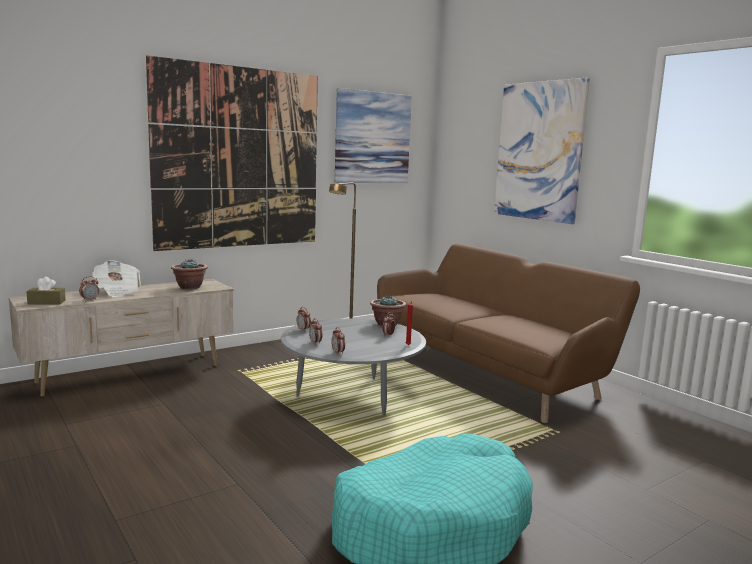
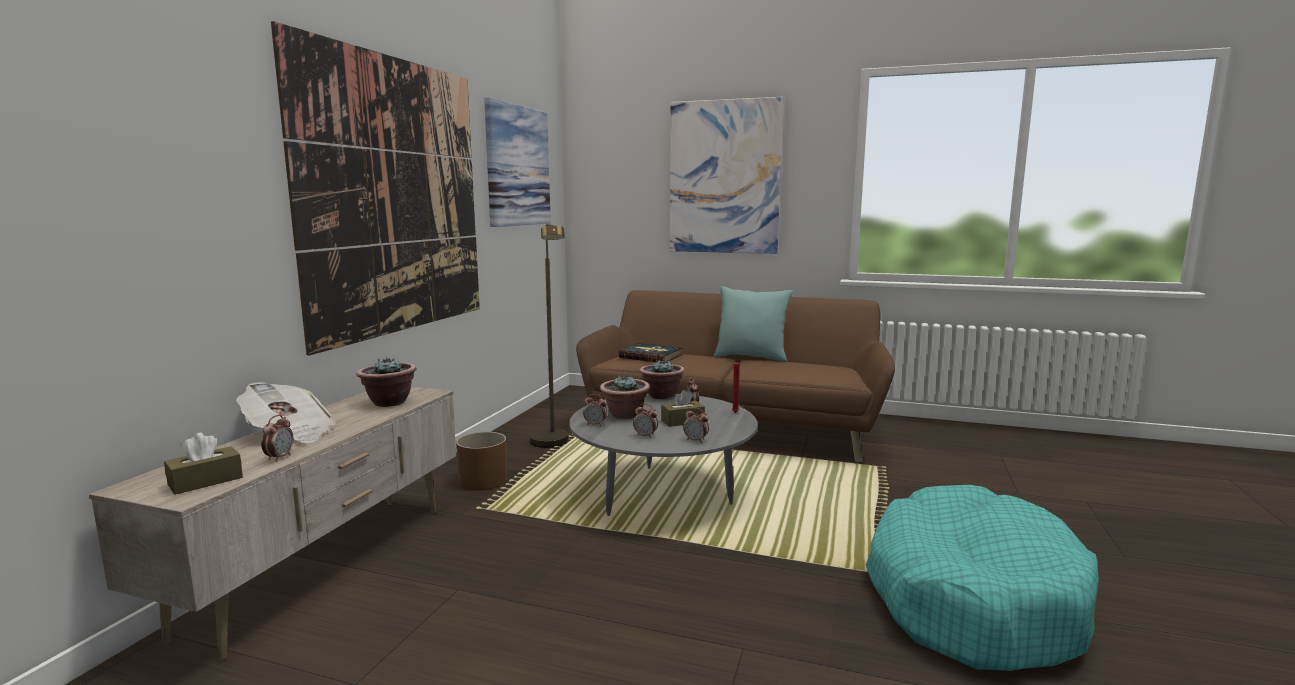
camera: 35 degrees left, 0 degrees up
(267, 358) = (483, 481): none -> brown planter
(334, 329) = (625, 415): none -> potted plant
(359, 341) = (682, 421): none -> brown tissue box
(434, 297) = (651, 356): none -> book
(515, 314) = (751, 357): none -> turquoise pillow

